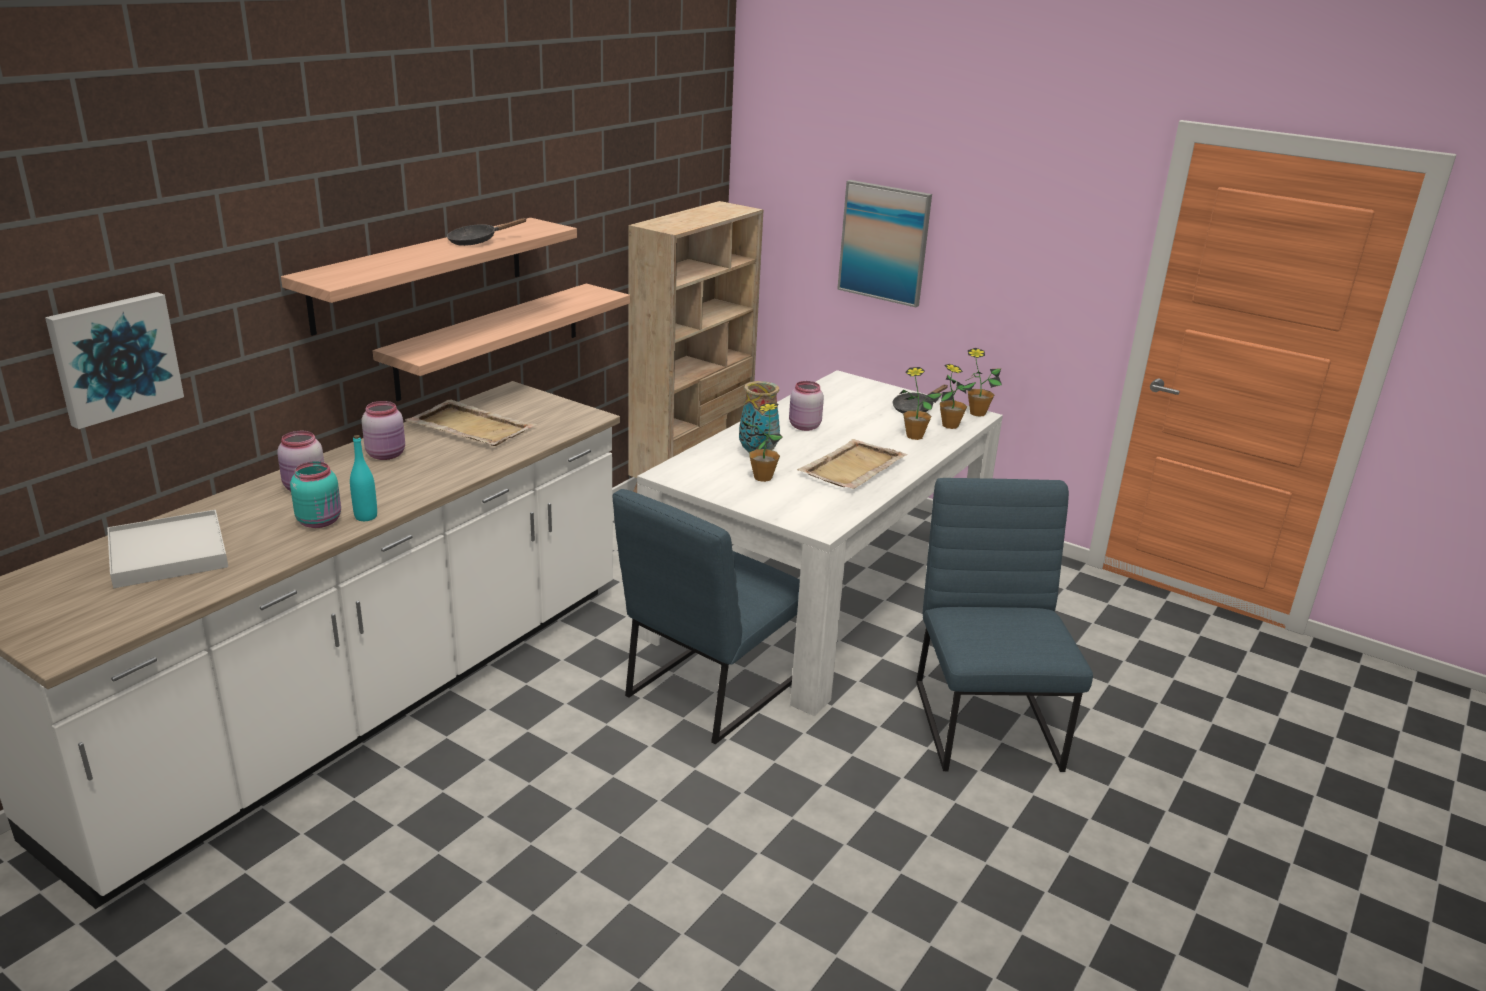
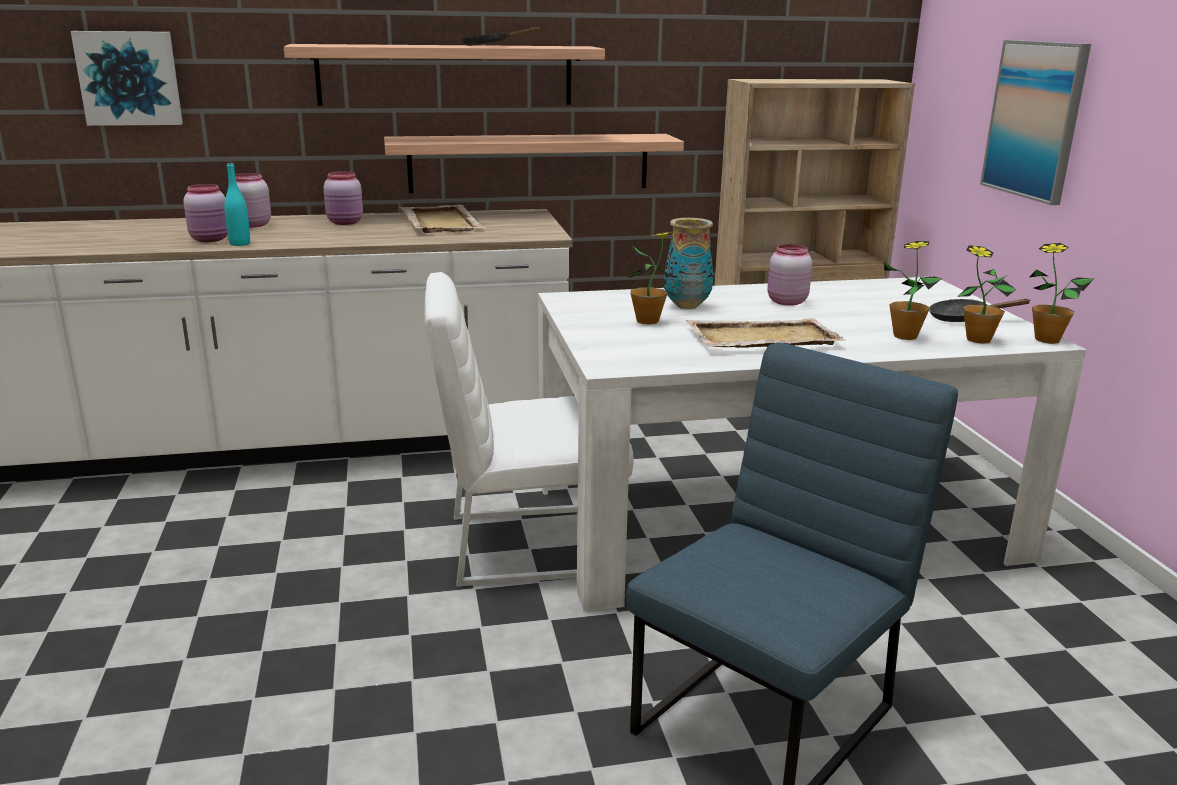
camera: 45 degrees right, 5 degrees down
(168, 554) = (100, 232): white tray -> none
(321, 521) = (211, 239): turquoise jar -> pink jar
(709, 689) = (528, 544): blue chair -> white chair

